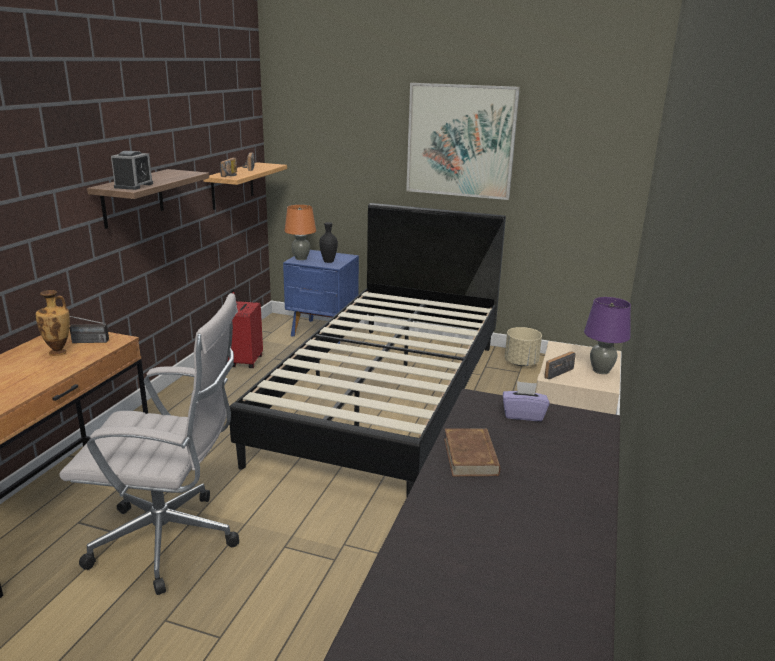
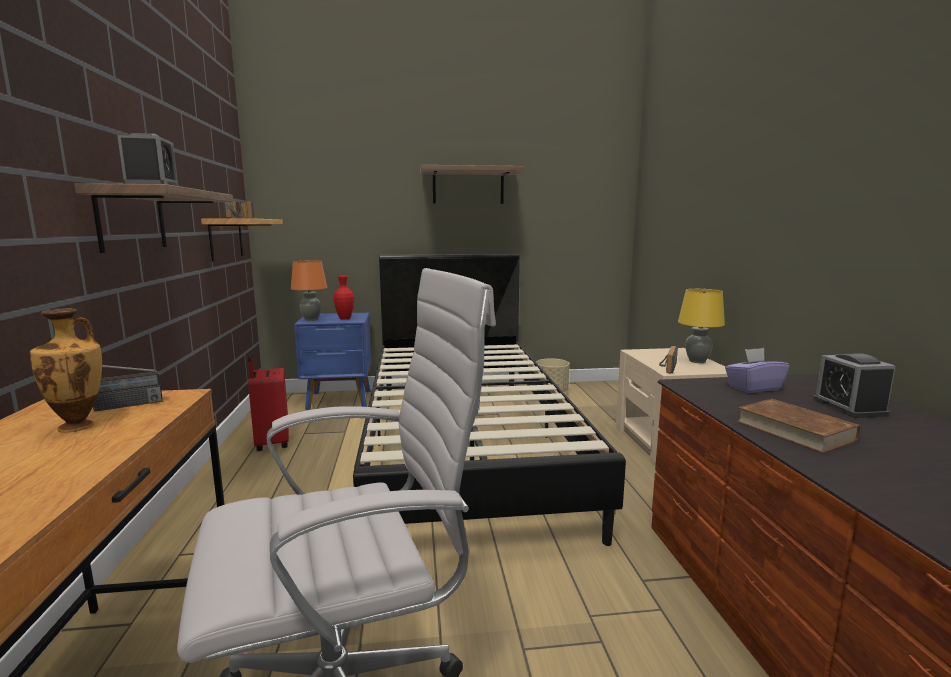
camera: 25 degrees left, 10 degrees down
(328, 261) = (345, 318): black vase -> red vase
(460, 141) = (468, 186): picture -> shelf
(562, 451) = (849, 407): none -> alarm clock
(600, 370) = (697, 361): purple table lamp -> yellow table lamp

